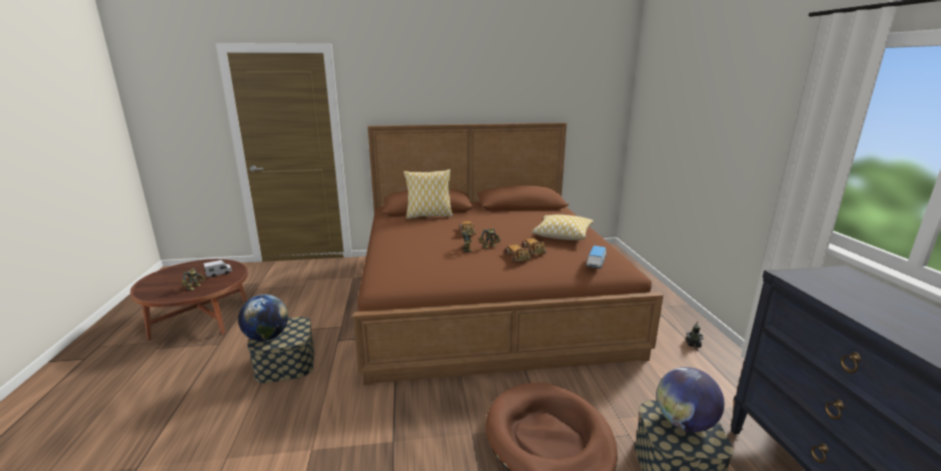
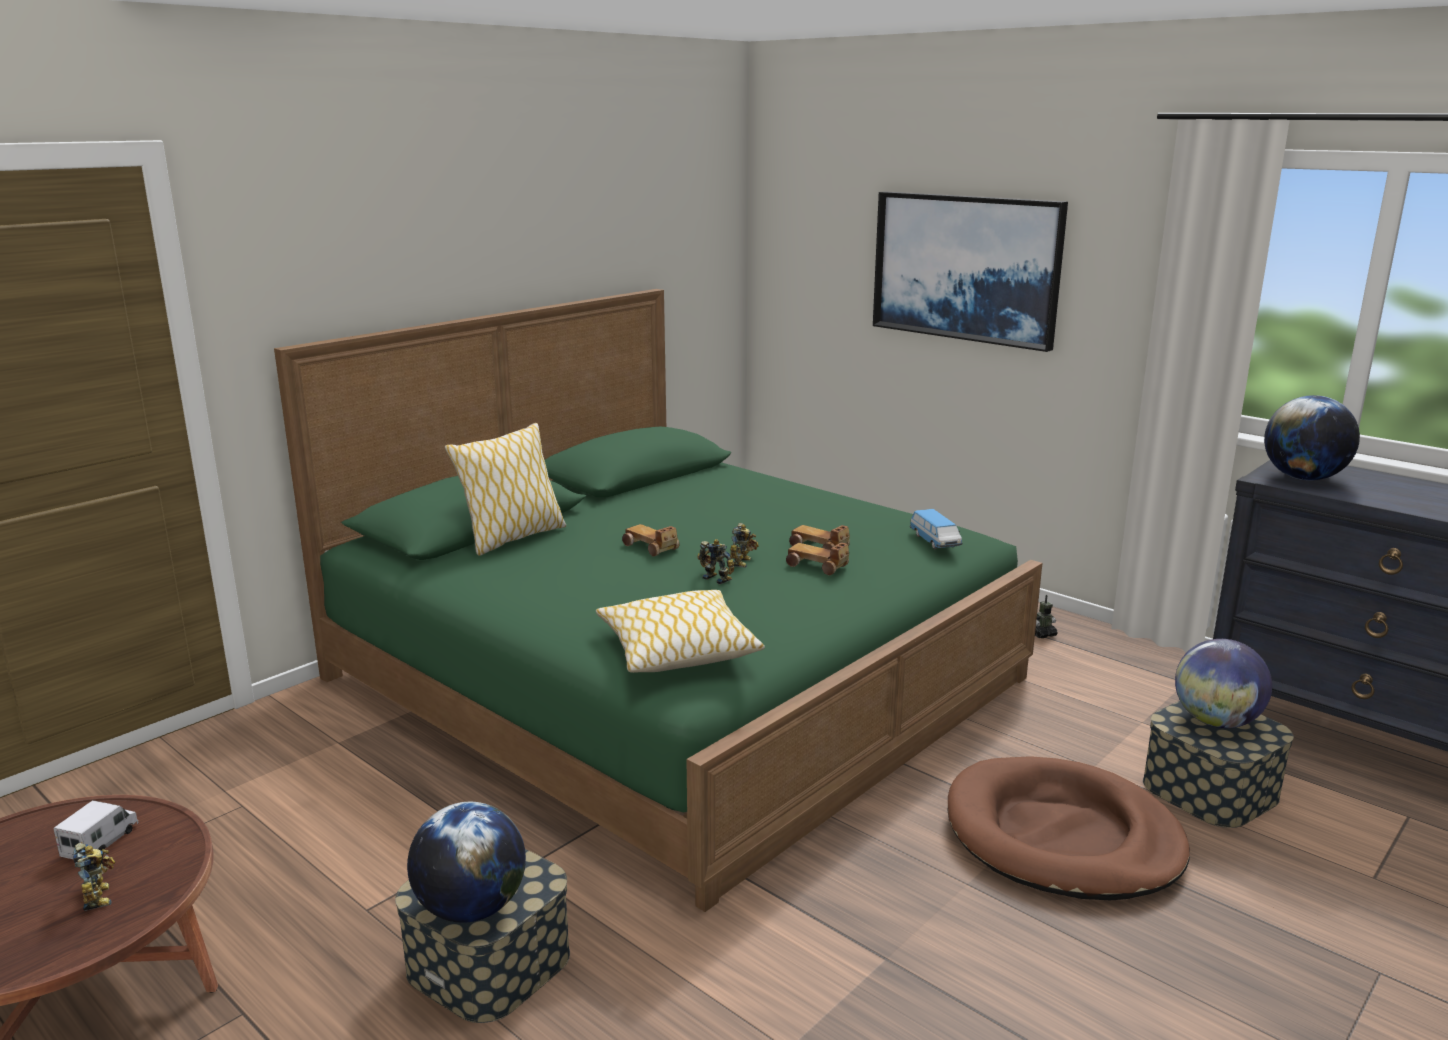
camera: 40 degrees left, 0 degrees up
(485, 297) = (674, 677): brown bed -> green bed
(562, 235) = (808, 509): pillow -> pillow (677, 649)
(710, 120) = (966, 267): none -> picture
(824, 282) = (1303, 478): none -> globe

